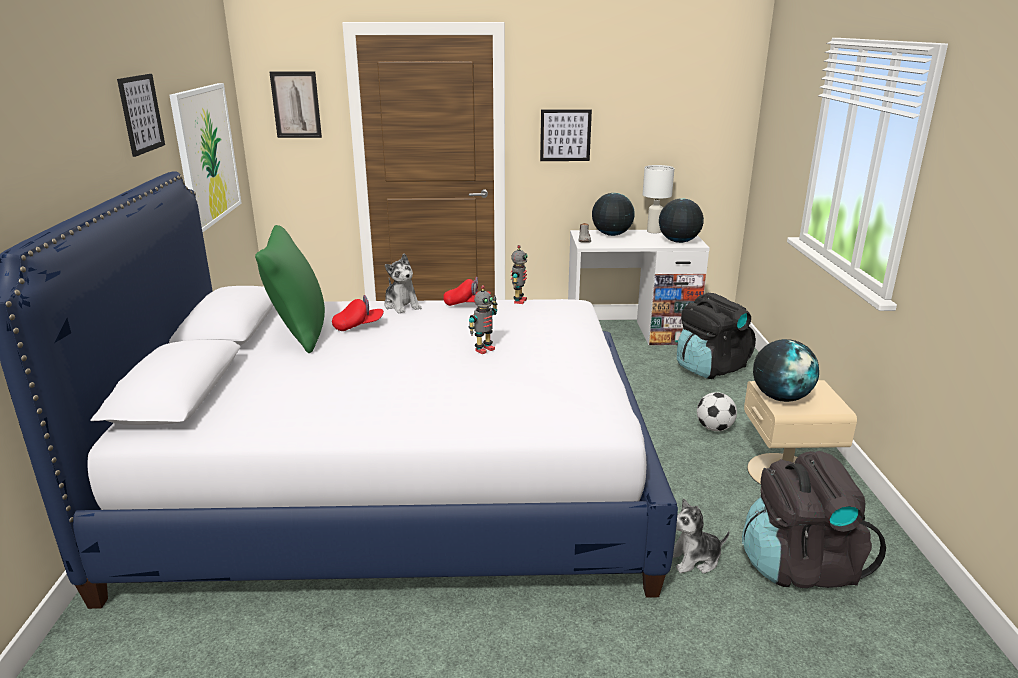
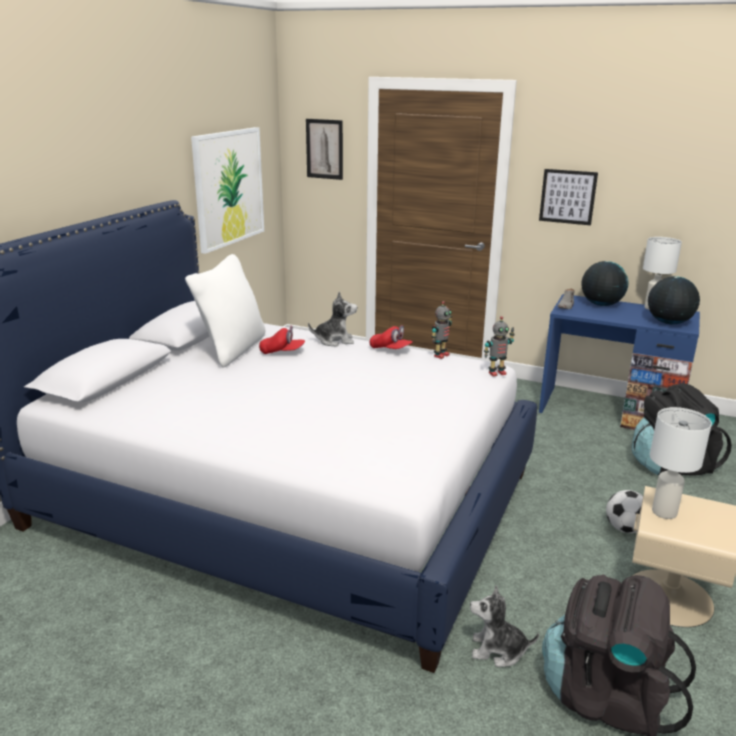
camera: 25 degrees right, 0 degrees up
(141, 114) = (154, 151): picture -> none
(299, 333) = (232, 349): green pillow -> white pillow
(402, 305) = (334, 341): plush toy -> plush toy turned 90 degrees counterclockwise
(484, 349) = (363, 394): toy robot -> toy robot (496, 373)
(630, 333) = (609, 411): white desk -> blue desk
(781, 397) = (664, 512): globe -> white table lamp

